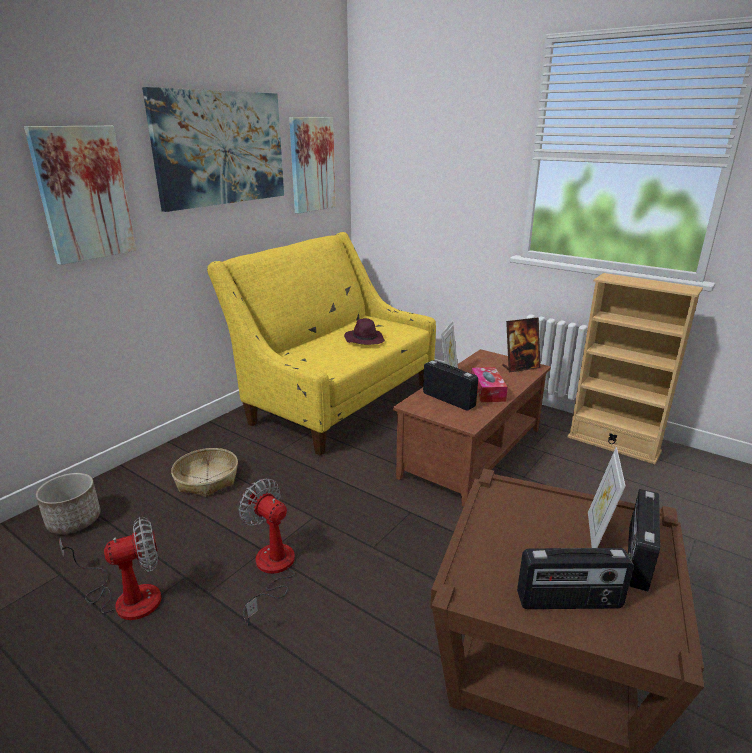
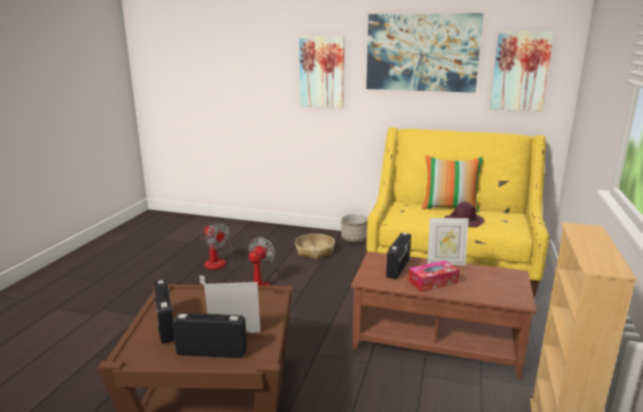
camera: 70 degrees right, 5 degrees down
(74, 520) = (261, 233): planter -> planter (354, 238)
(321, 336) = (449, 208): none -> pillow
(520, 367) = (508, 293): picture frame -> none

